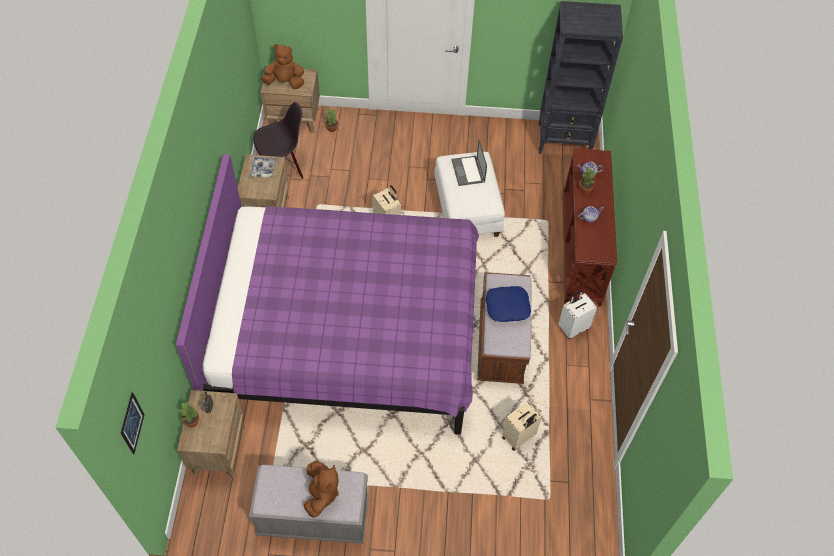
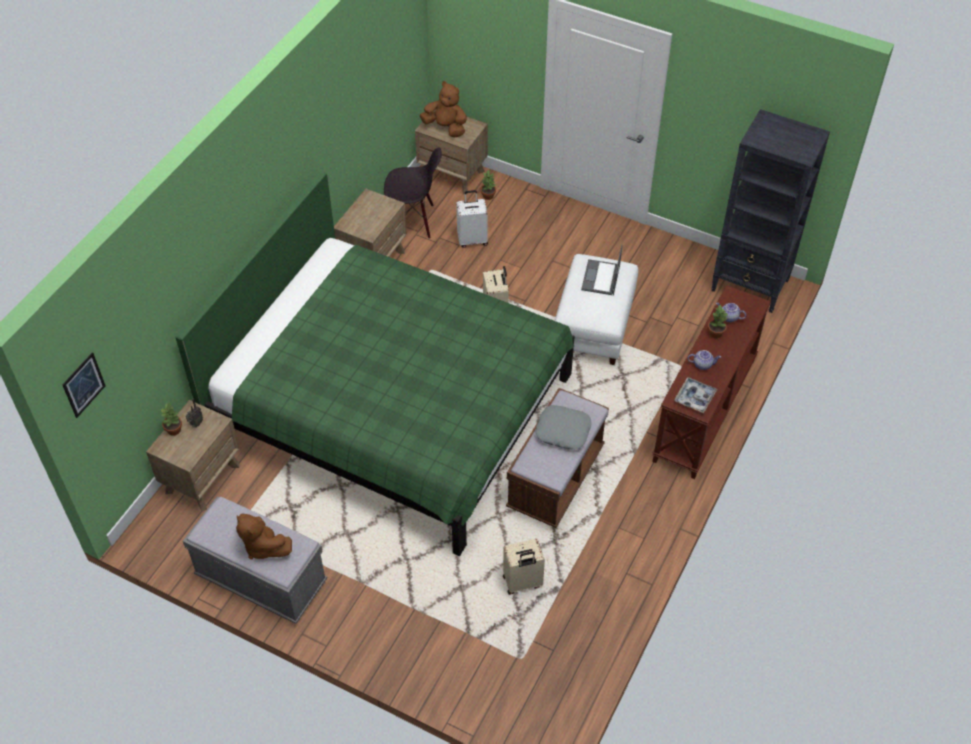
camera: 25 degrees right, 5 degrees down
(263, 169) = (375, 209): tray -> tray (695, 397)
(321, 494) = (263, 546): brown plush toy -> brown plush toy turned 105 degrees clockwise
(346, 331) = (393, 408): purple bed -> green bed
(507, 306) = (563, 430): blue pillow -> grey pillow
(573, 327) = (648, 490): white suitcase -> white suitcase (472, 240)

